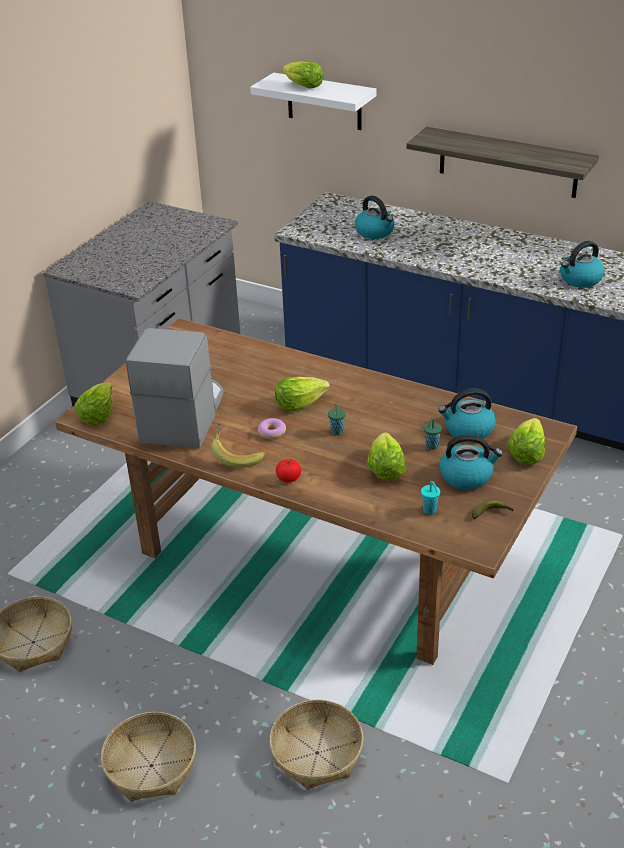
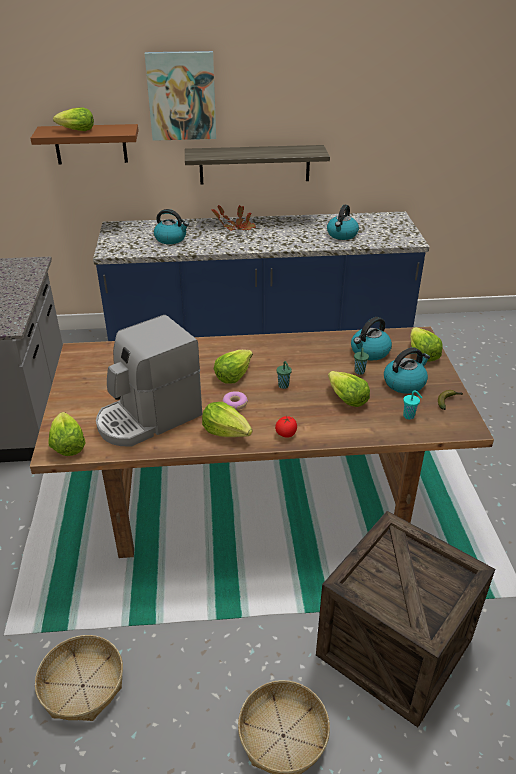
camera: 35 degrees left, 0 degrees up
(183, 416) = (148, 418): coffee machine -> coffee machine turned 105 degrees counterclockwise
(237, 455) = (226, 432): banana -> lettuce
(317, 753) = (394, 647): basket -> crate
(324, 102) = (90, 144): white shelf -> brown shelf
(428, 65) = (181, 96): none -> picture
(463, 237) = (237, 227): none -> potted plant

